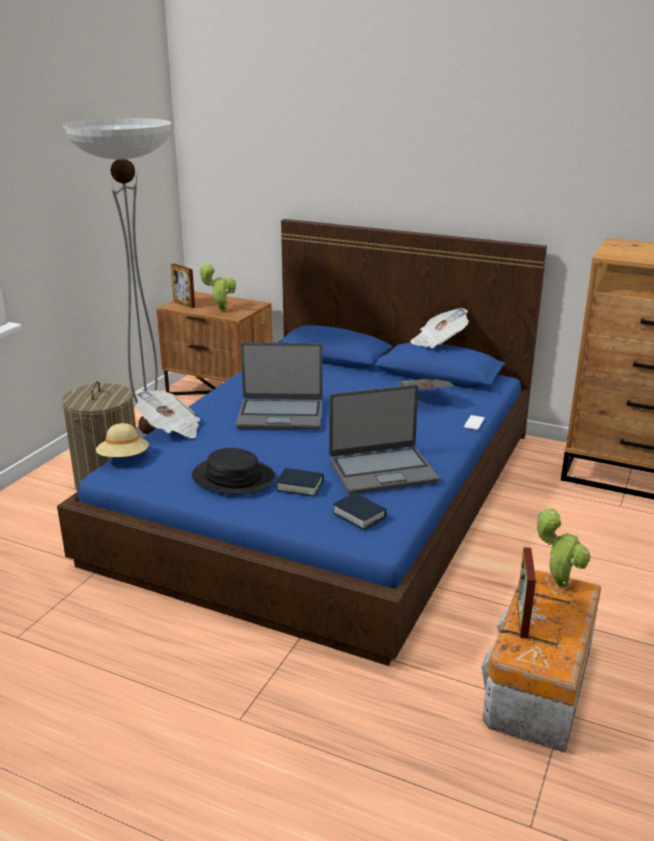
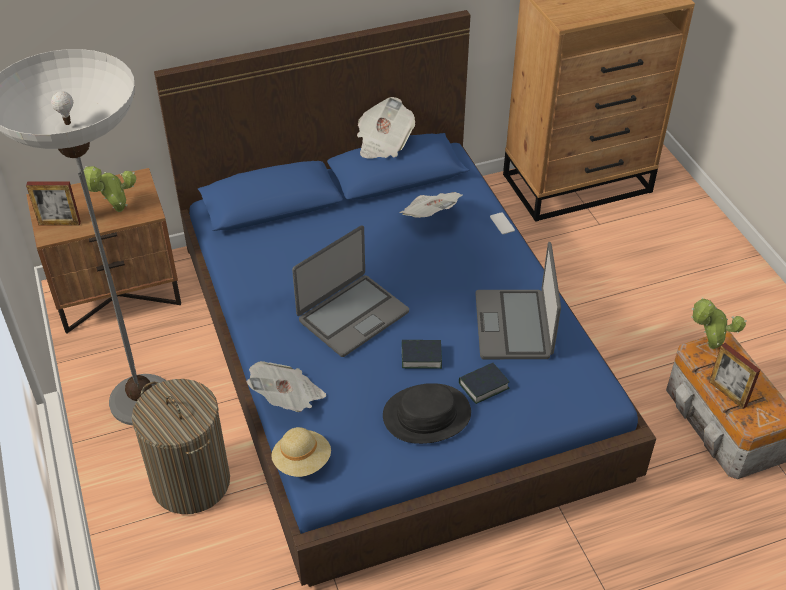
camera: 45 degrees left, 20 degrees up
(359, 515) = (562, 384): book -> book (421, 357)
(382, 471) = (514, 326): laptop -> laptop turned 150 degrees clockwise

